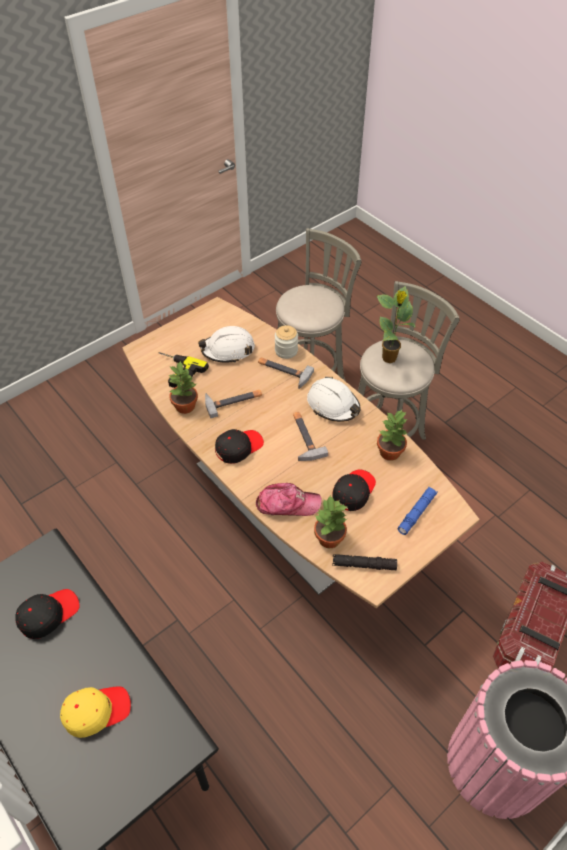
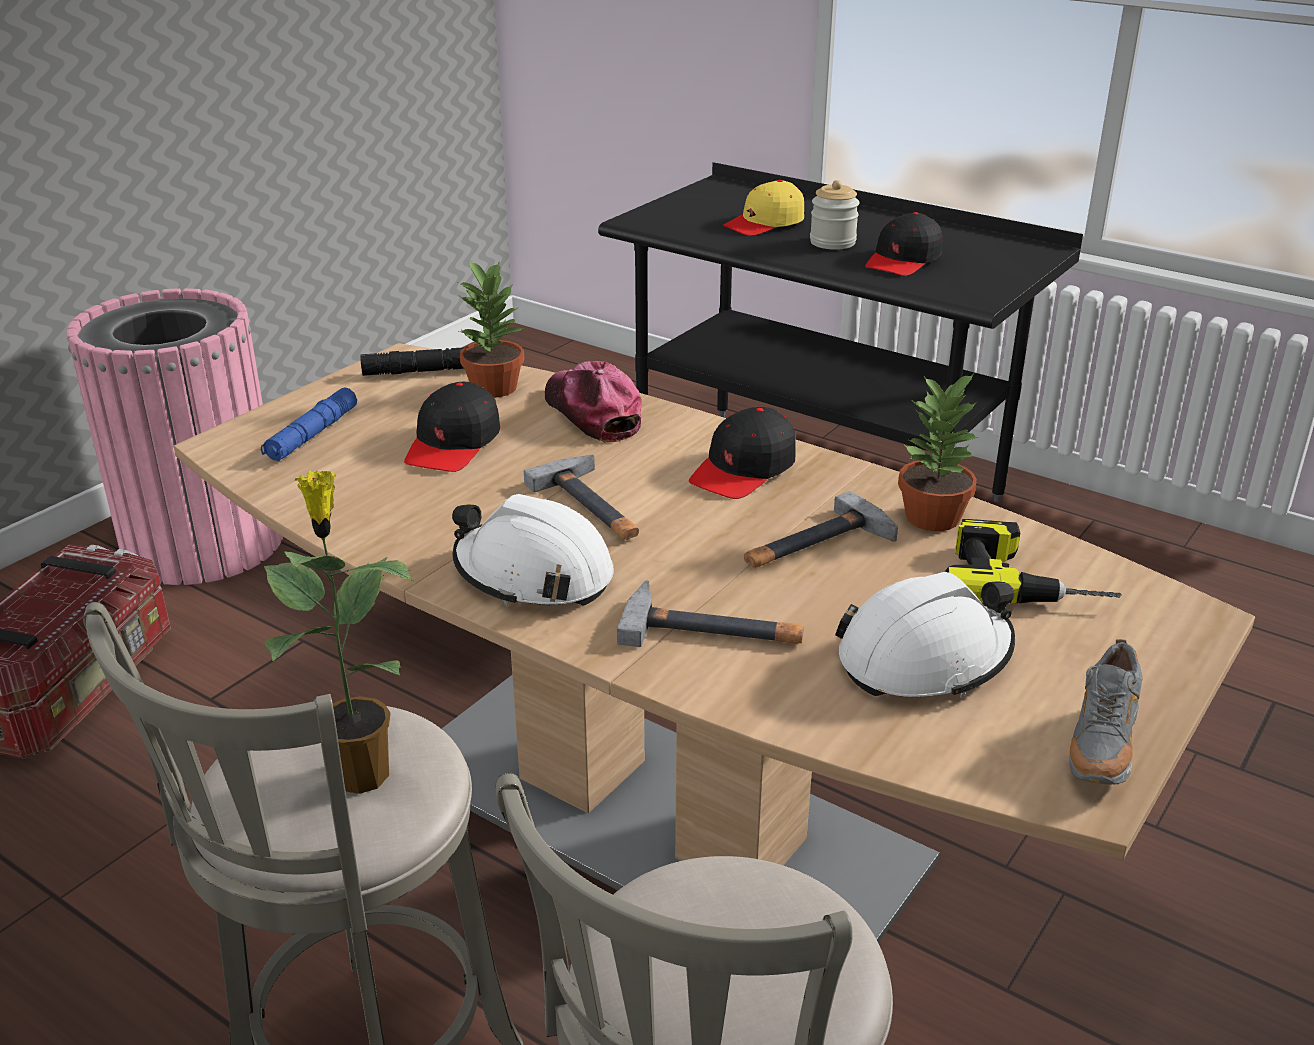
camera: 165 degrees right, 20 degrees down
(203, 316) = (1100, 751): none -> grey shoe
(286, 351) = (732, 688): jar -> jar (832, 242)
(287, 504) = (592, 413): cap -> cap turned 75 degrees clockwise
(390, 452) = (367, 509): potted plant -> none

